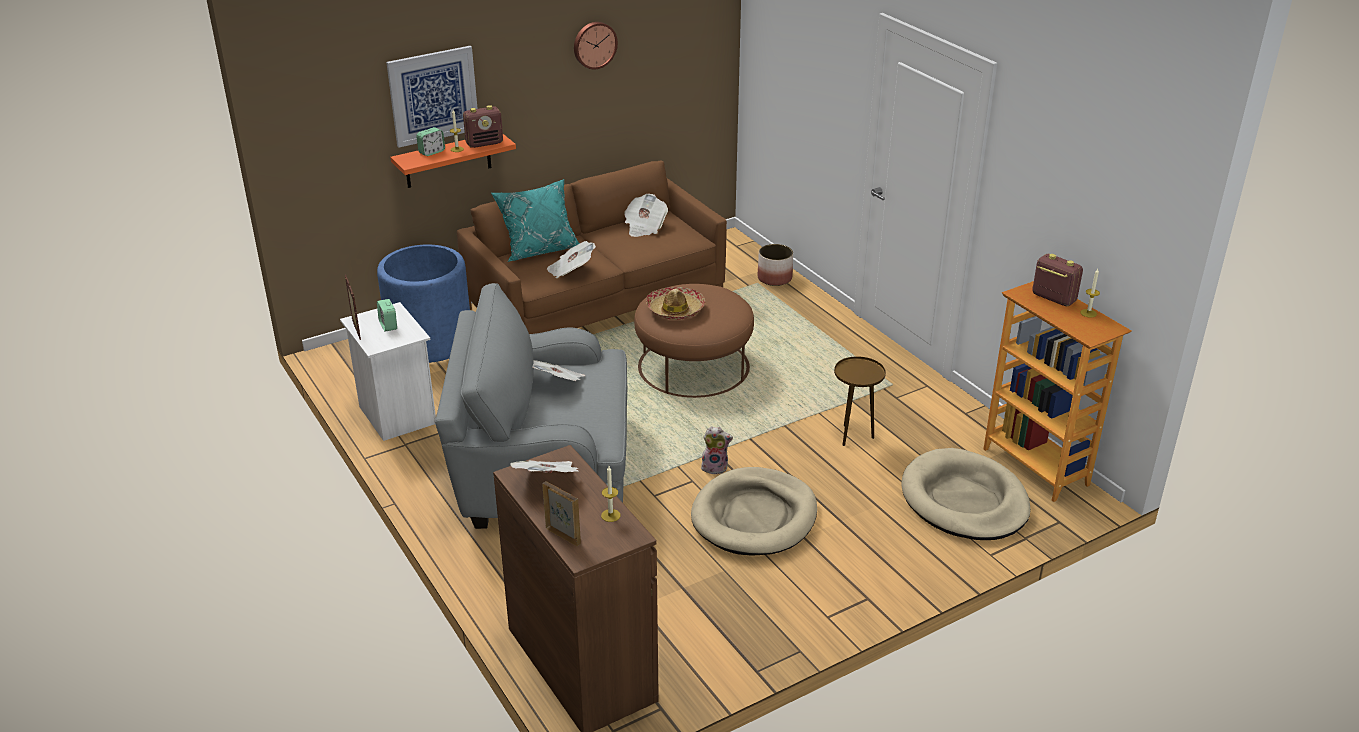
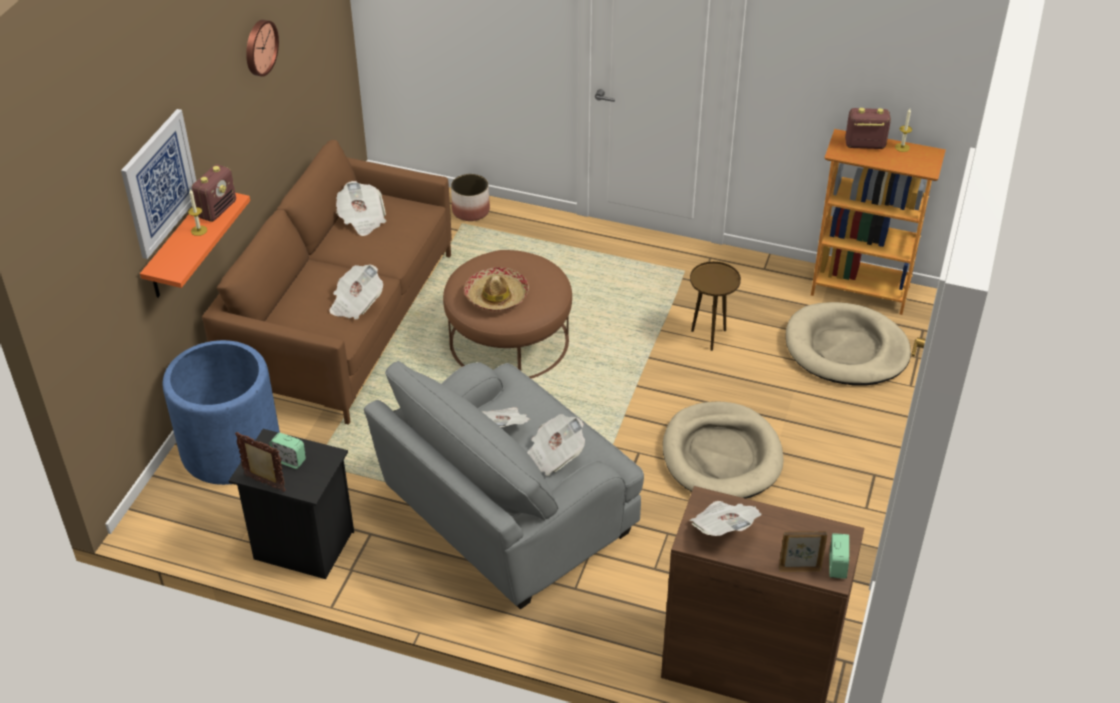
camera: 40 degrees left, 10 degrees up
(395, 415) = (302, 546): white nightstand -> black nightstand
(431, 152) = (177, 246): alarm clock -> alarm clock (837, 566)
(539, 248) = (292, 294): turquoise pillow -> none
(568, 416) = (553, 456): none -> newspaper
(610, 515) = (807, 528): candle -> none
(715, 467) = (641, 429): plush toy -> none

